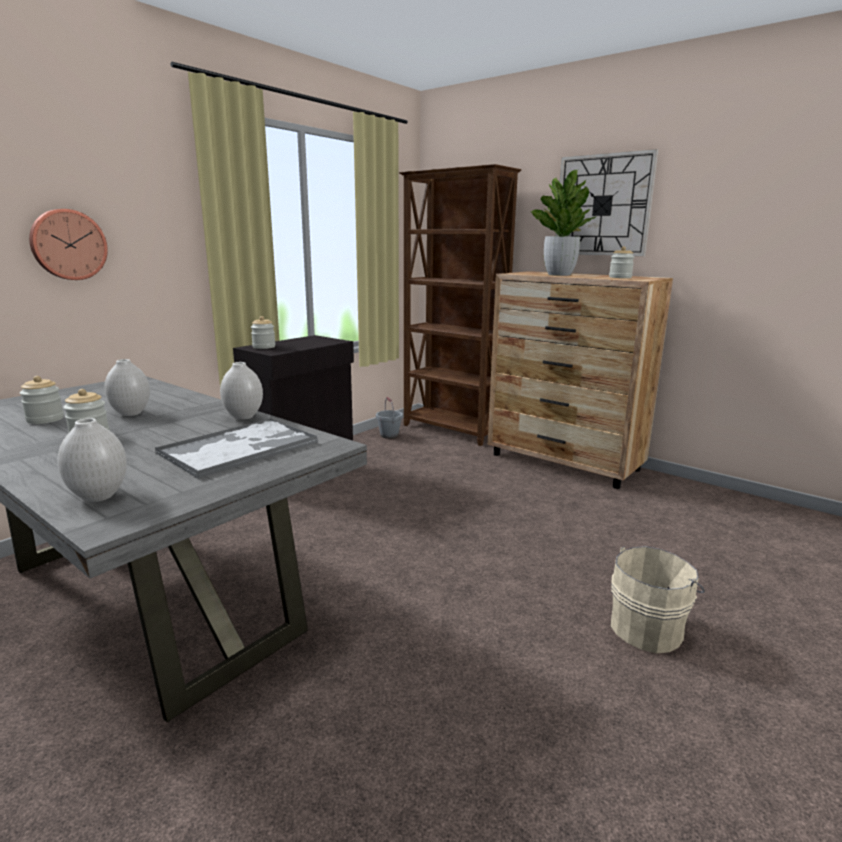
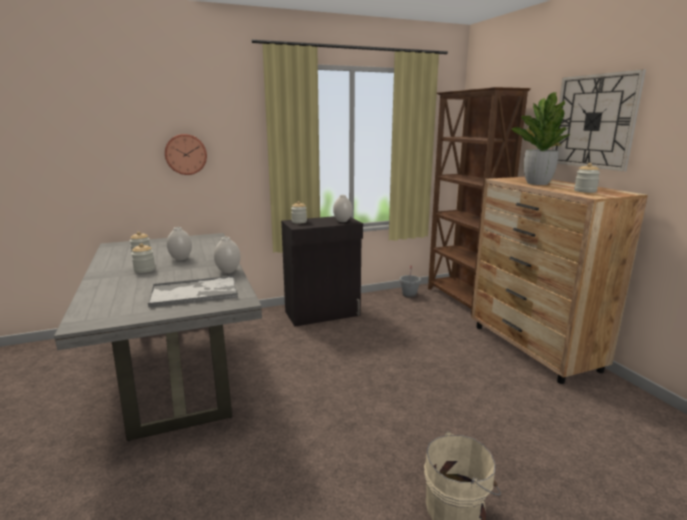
camera: 30 degrees right, 0 degrees up
(99, 497) = (98, 307): white vase -> white vase (342, 221)

